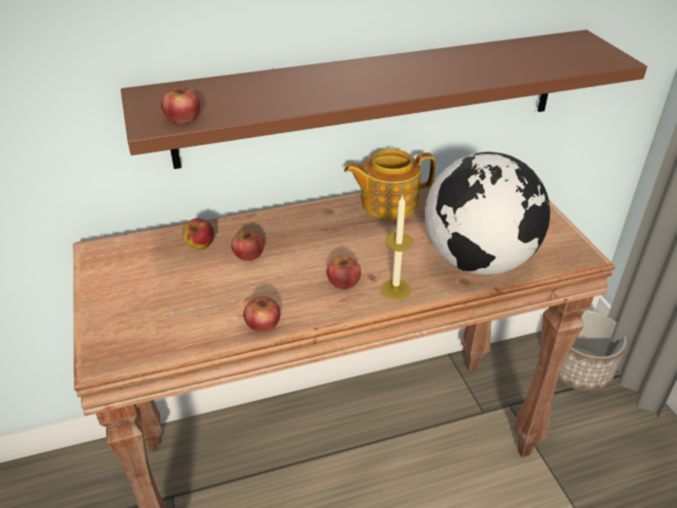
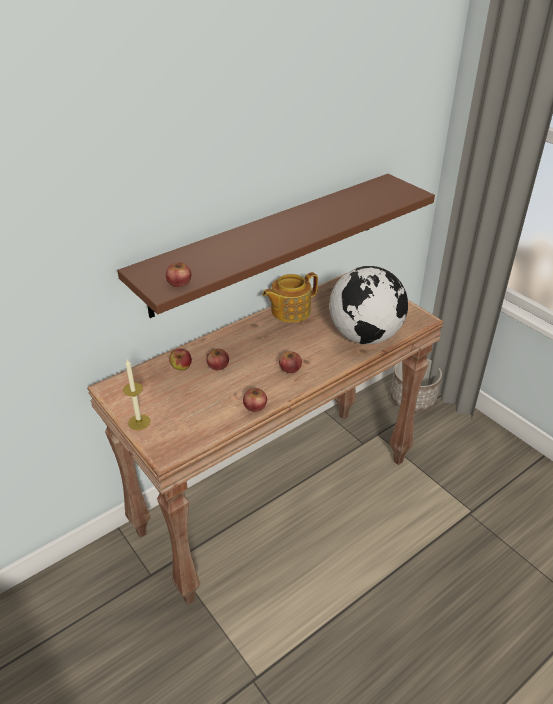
camera: 20 degrees left, 0 degrees up
(395, 289) = (324, 365): candle -> candle (139, 422)

